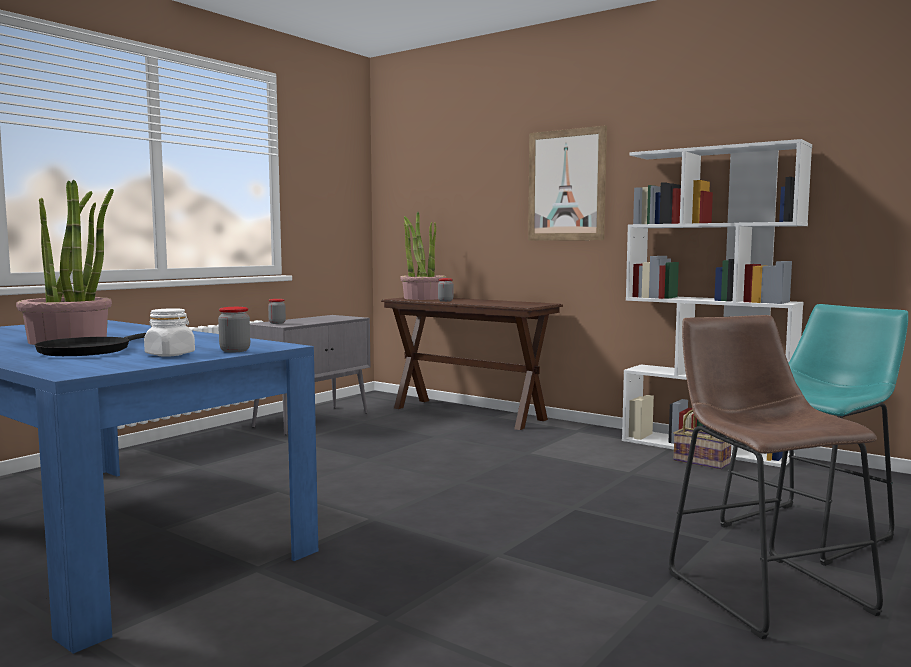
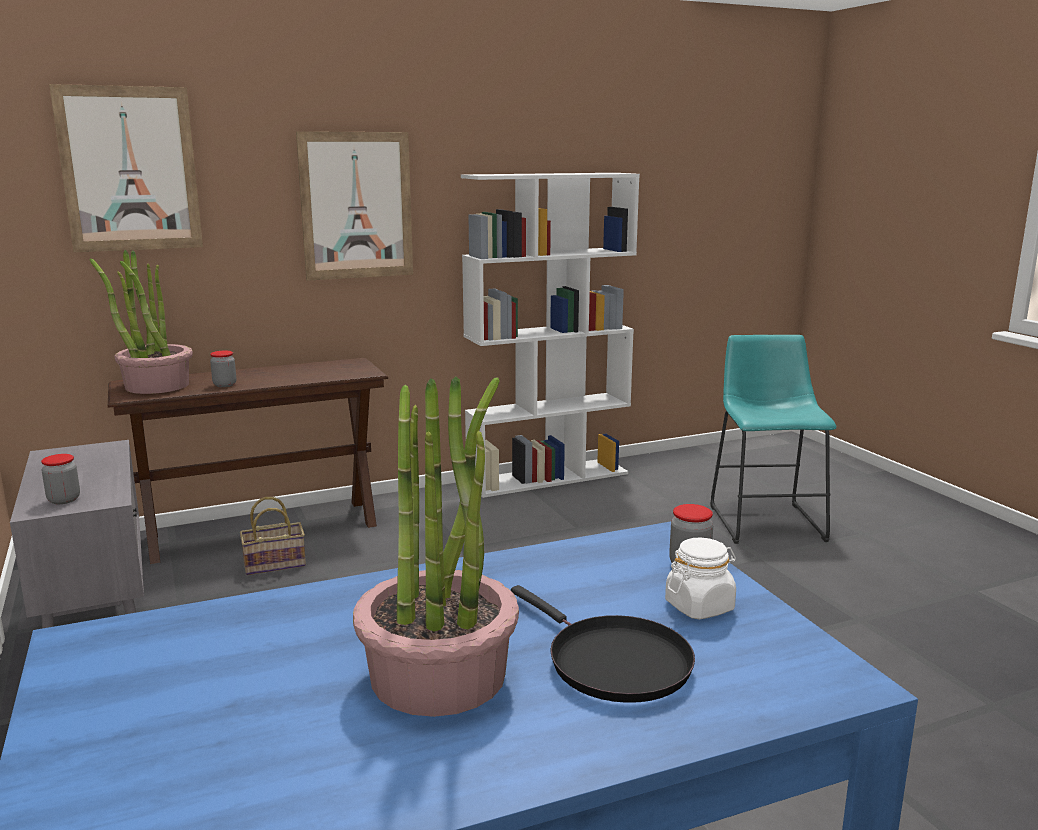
camera: 60 degrees left, 10 degrees up
(441, 166) = (130, 169): none -> picture
(703, 462) = (583, 492): basket -> basket (276, 563)
(761, 588) = (855, 576): brown stool -> none

